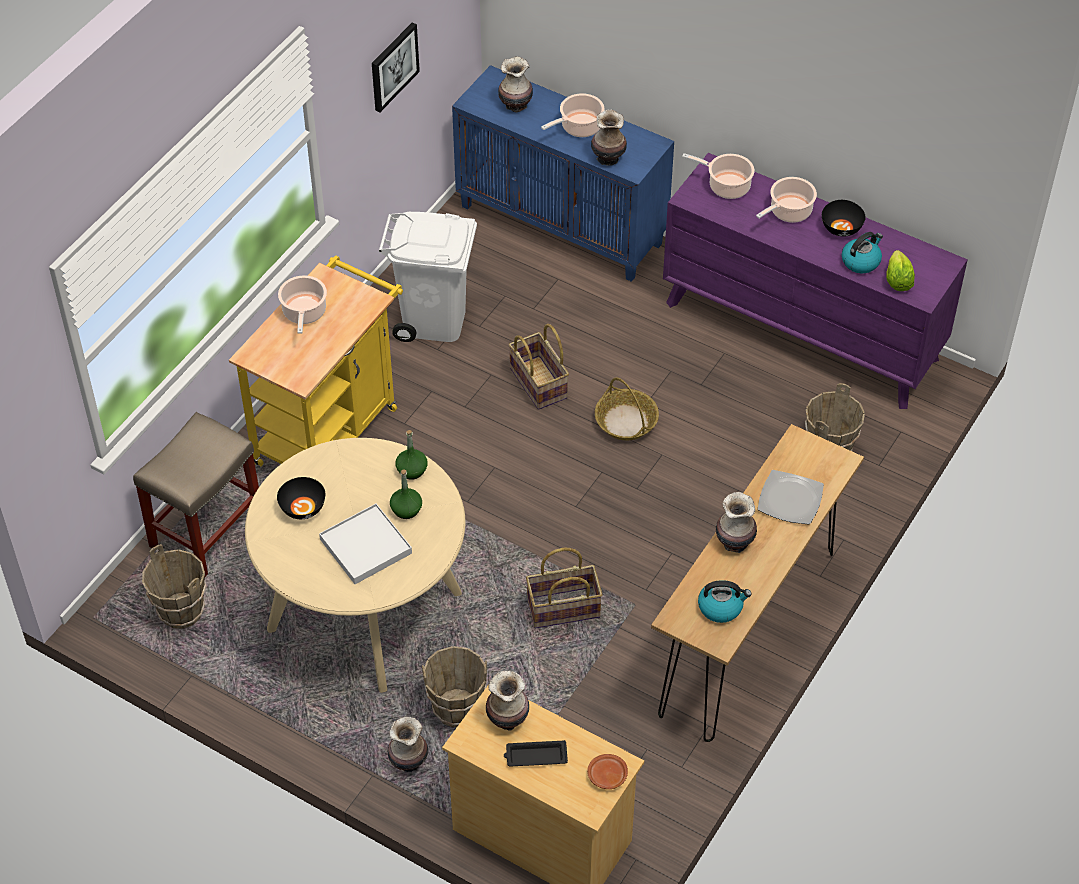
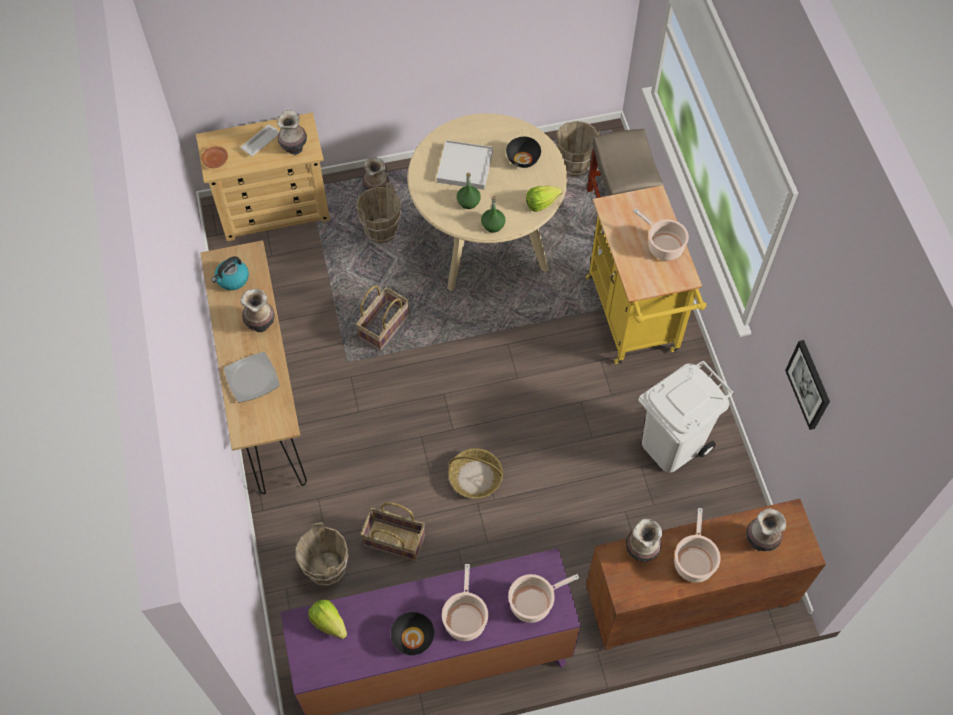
camera: 135 degrees right, 10 degrees up
(342, 453) = (541, 203): none -> lettuce
(535, 756) = (261, 142): black tray -> white tray
(539, 383) = (556, 458): basket -> basket (393, 541)
(563, 225) = (687, 601): blue cabinet -> brown cabinet
(861, 261) = (371, 617): kettle -> none

